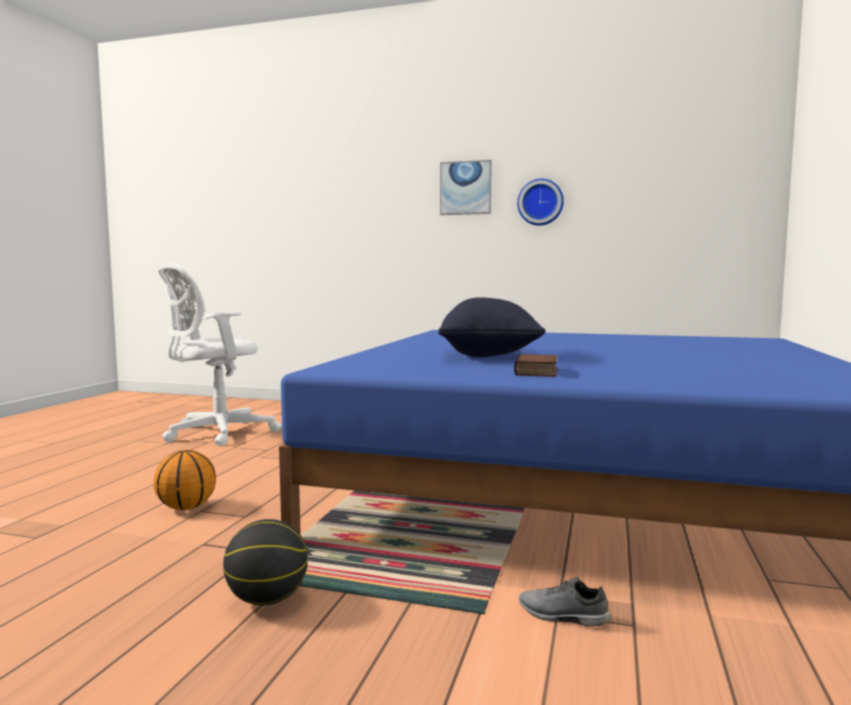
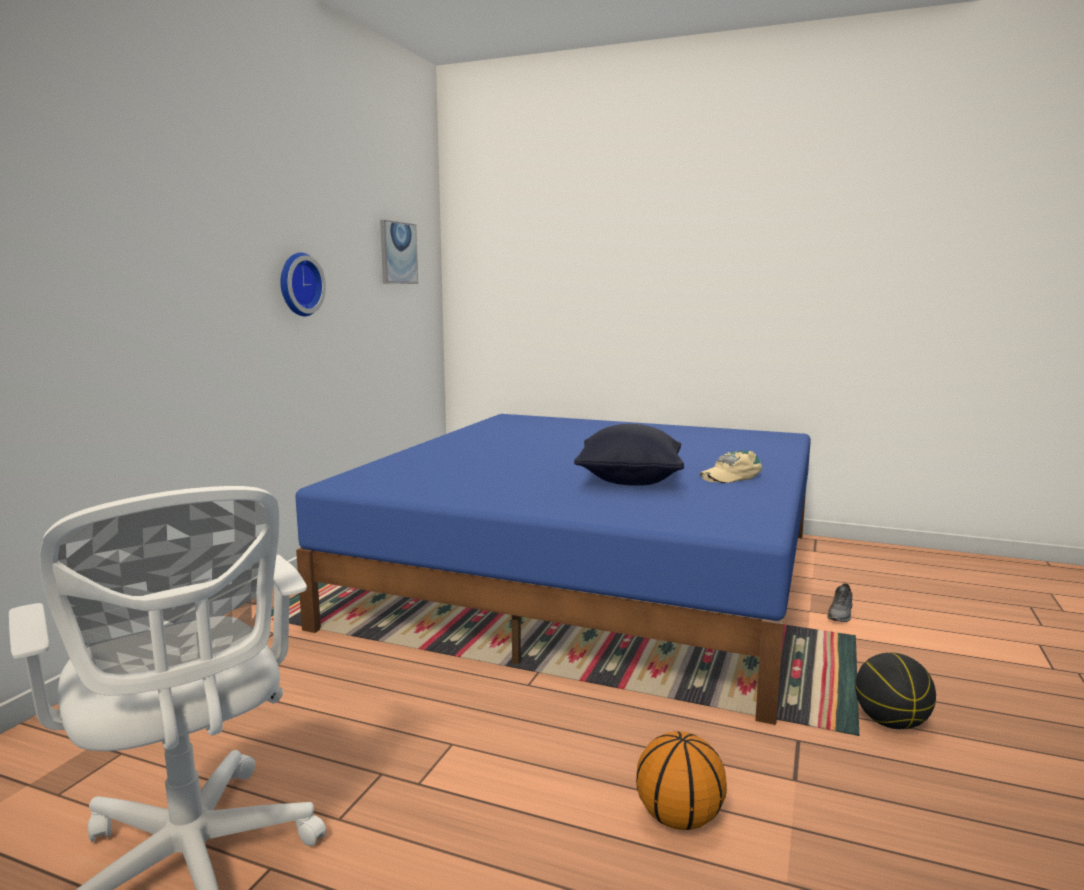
camera: 85 degrees left, 5 degrees up
(465, 188) = (216, 256): picture -> picture (398, 253)
(538, 372) = (731, 476): book -> beige cap

